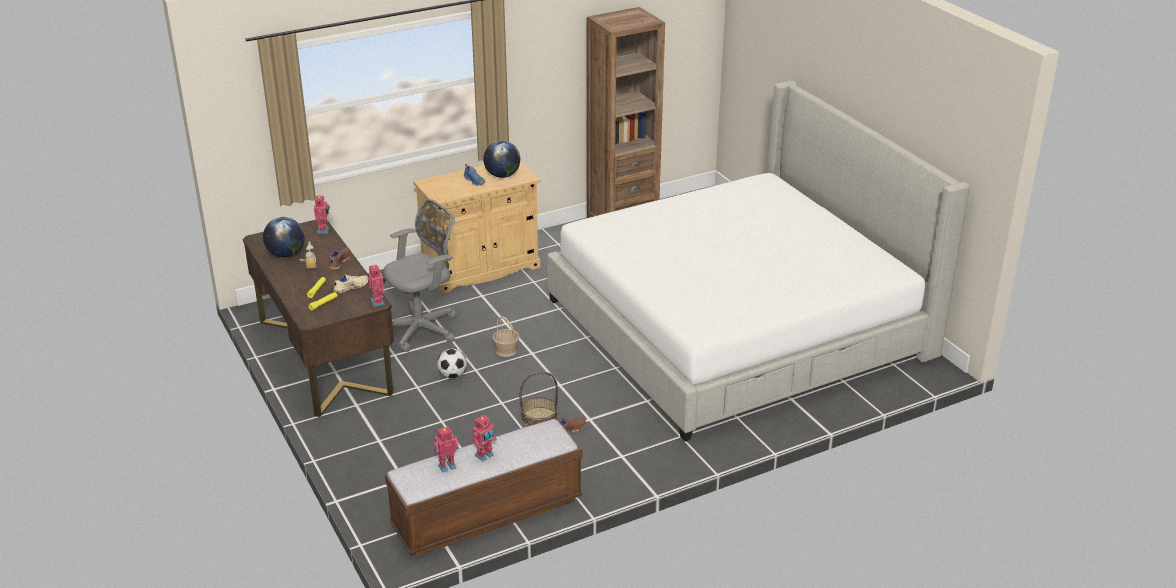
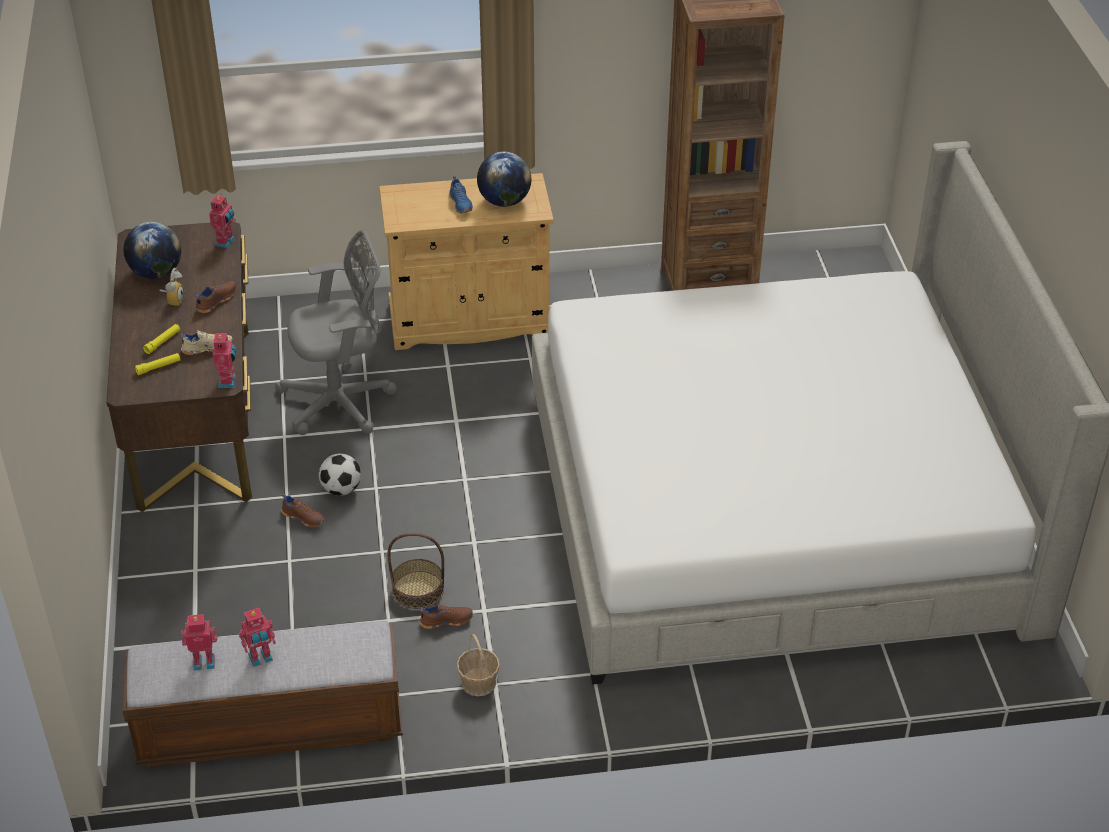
camera: 20 degrees right, 10 degrees up
(436, 395) = (304, 517): none -> brown shoe
(506, 350) = (432, 466): basket -> basket (478, 682)

